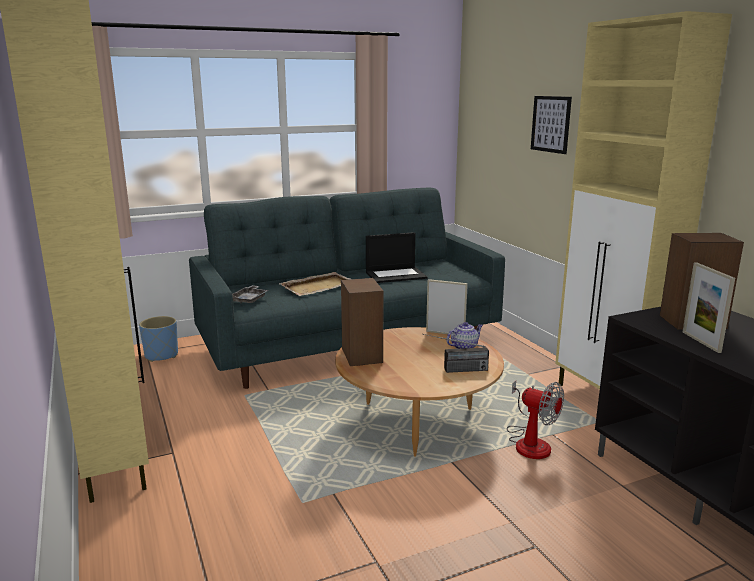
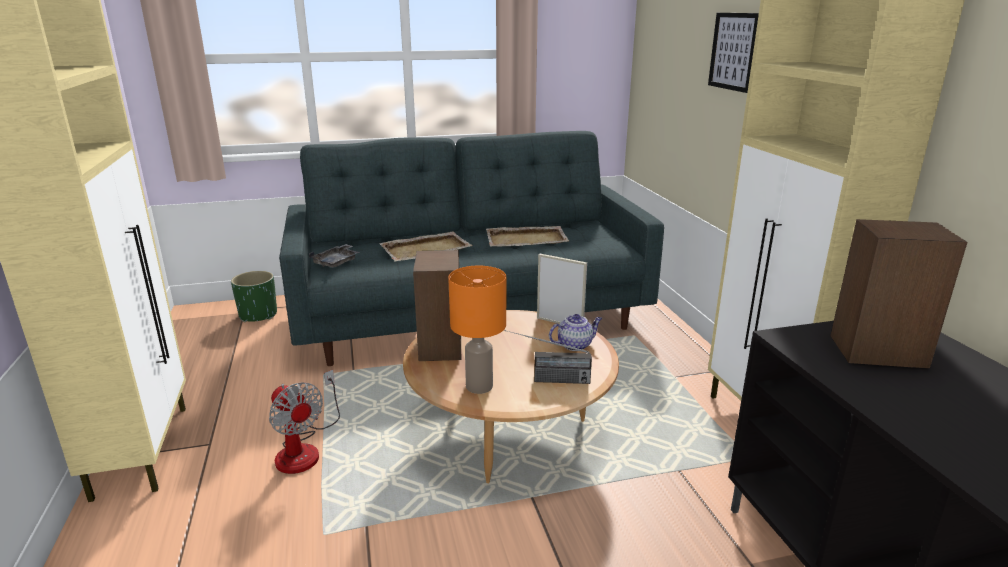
camera: 10 degrees right, 5 degrees up
(161, 355) = (258, 315): blue planter -> green planter
(396, 275) = (527, 239): laptop -> beige tray
(407, 379) = (479, 387): none -> orange table lamp
(529, 442) = (644, 478): fan -> fan (304, 449)
(701, 342) = (877, 389): picture frame -> none

